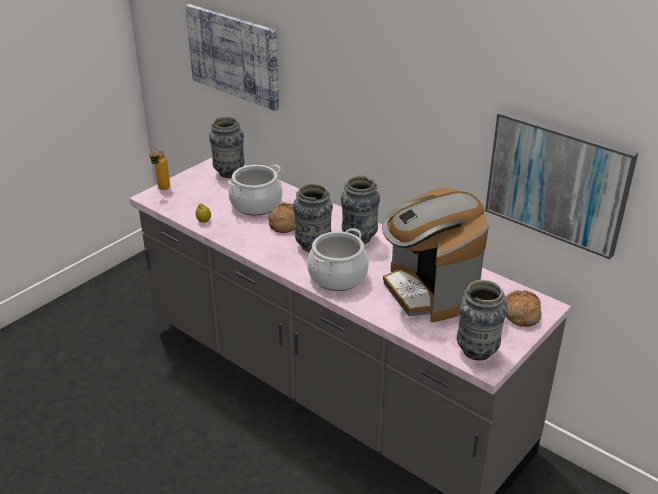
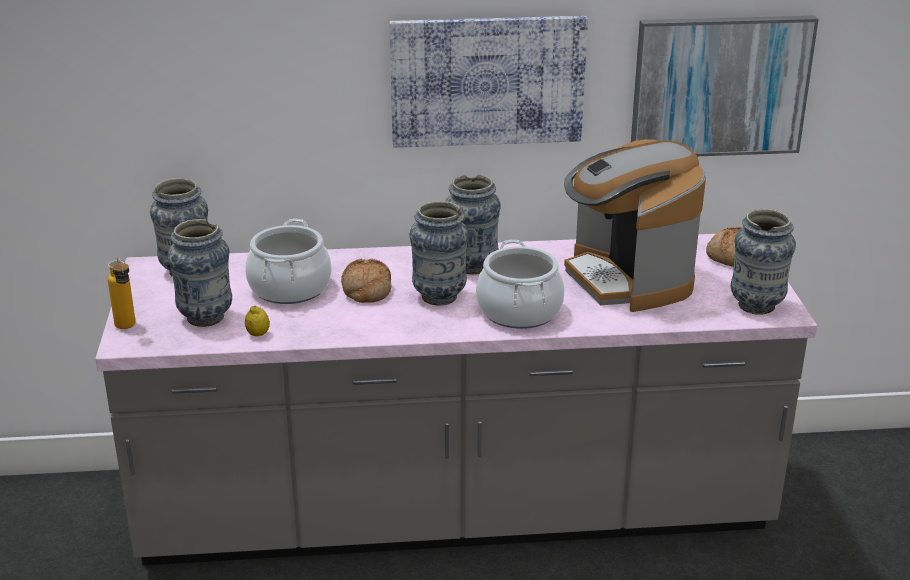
camera: 45 degrees left, 5 degrees down
(198, 201) = (206, 317): none -> vase
(233, 55) = (149, 80): picture -> picture (487, 81)
(429, 291) = (627, 279): coffee machine -> coffee machine turned 45 degrees clockwise

